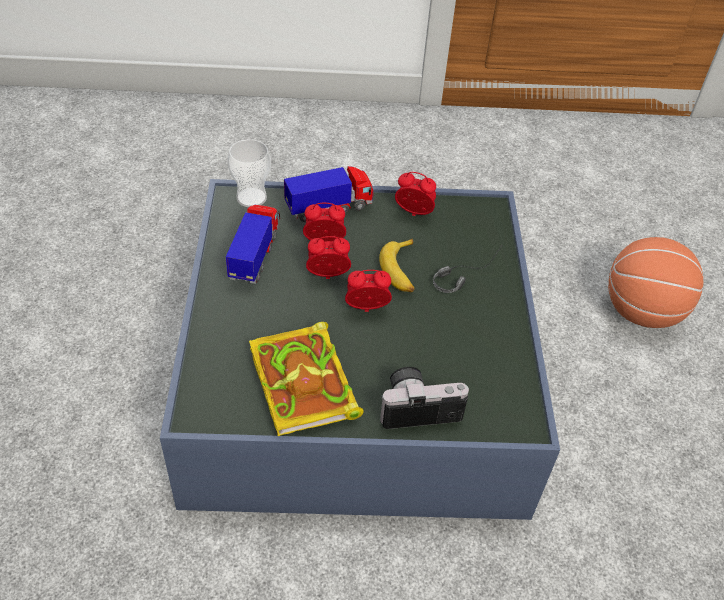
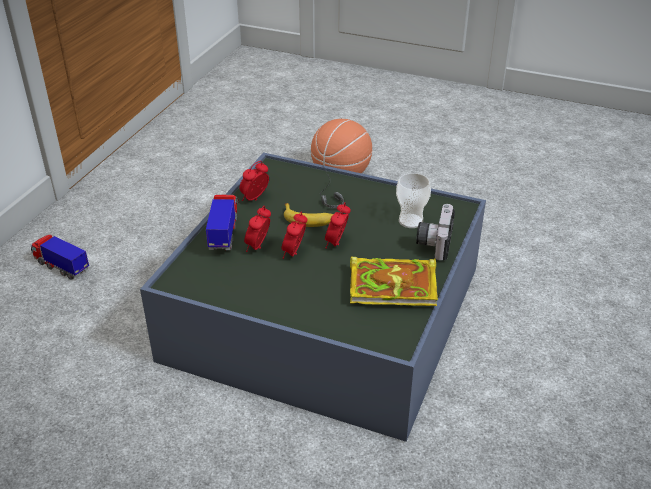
camera: 65 degrees left, 10 degrees down
(251, 197) = (182, 270): cup -> cup (411, 221)
(255, 257) = (250, 284): toy truck -> toy truck (61, 267)

